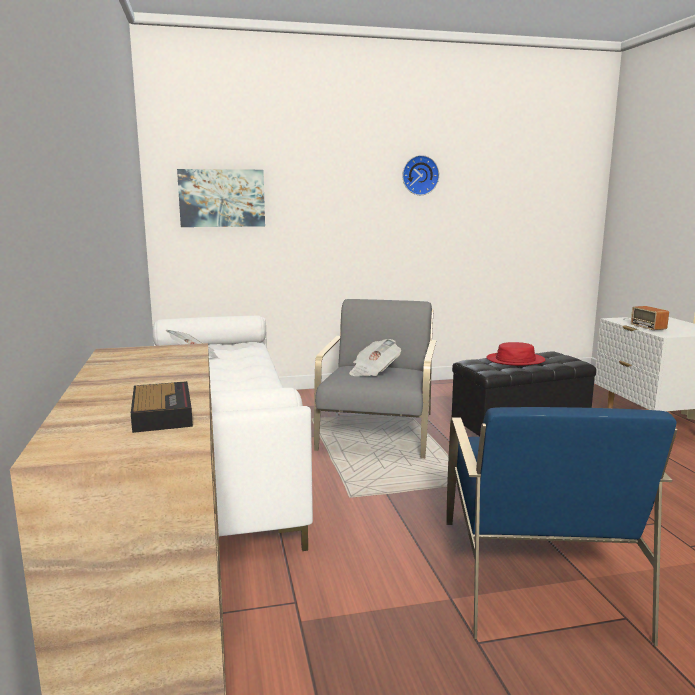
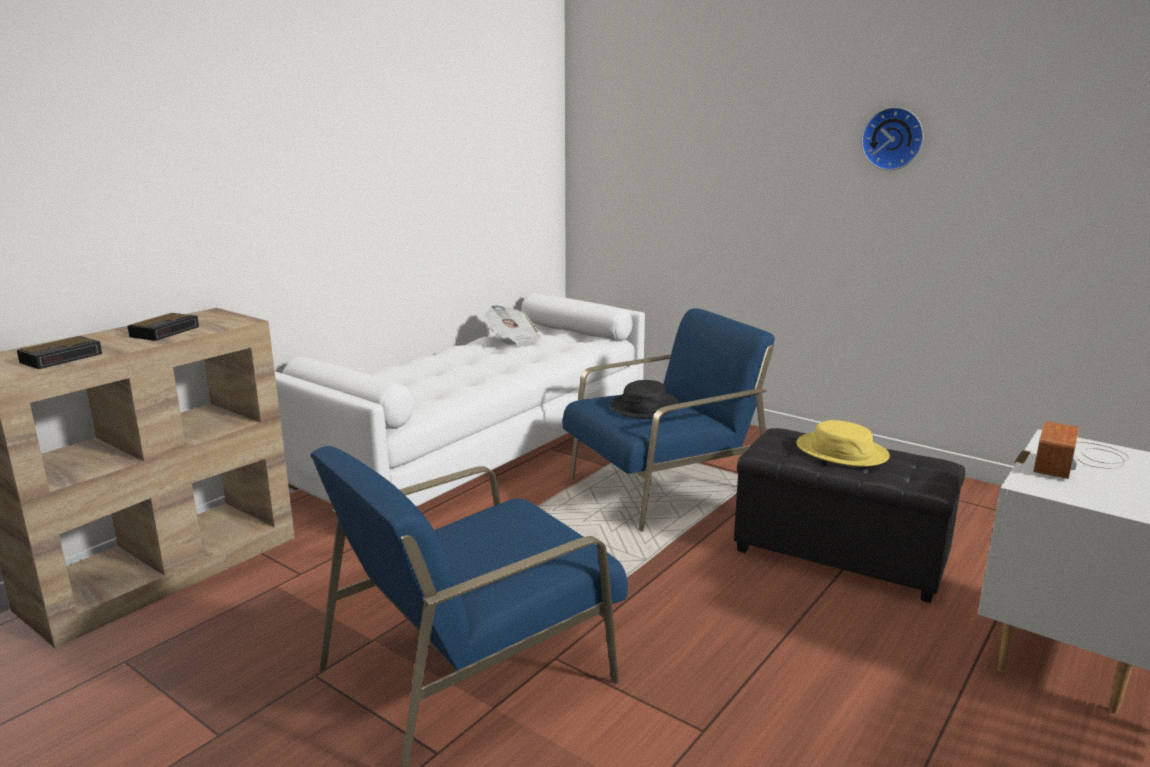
camera: 50 degrees right, 5 degrees up
(153, 370) = (166, 331): none -> alarm clock
(222, 198) = (635, 161): picture -> none
(373, 372) = (644, 406): newspaper -> black hat
(378, 434) = (662, 488): grey armchair -> blue armchair
(515, 360) = (841, 451): red hat -> yellow hat

